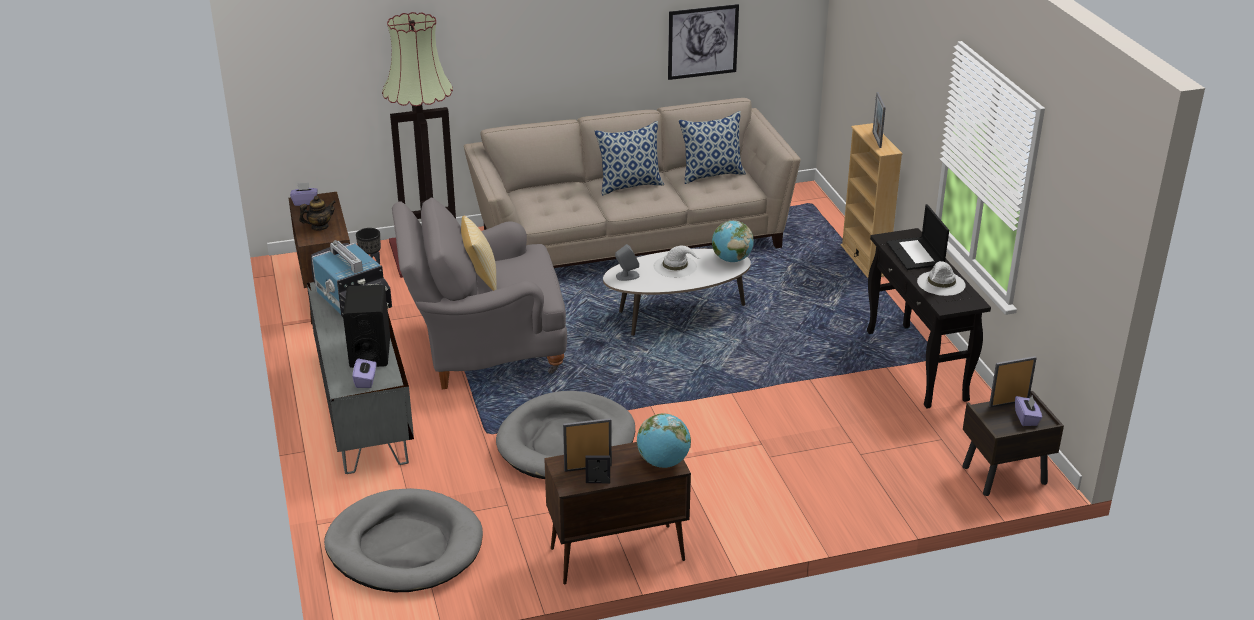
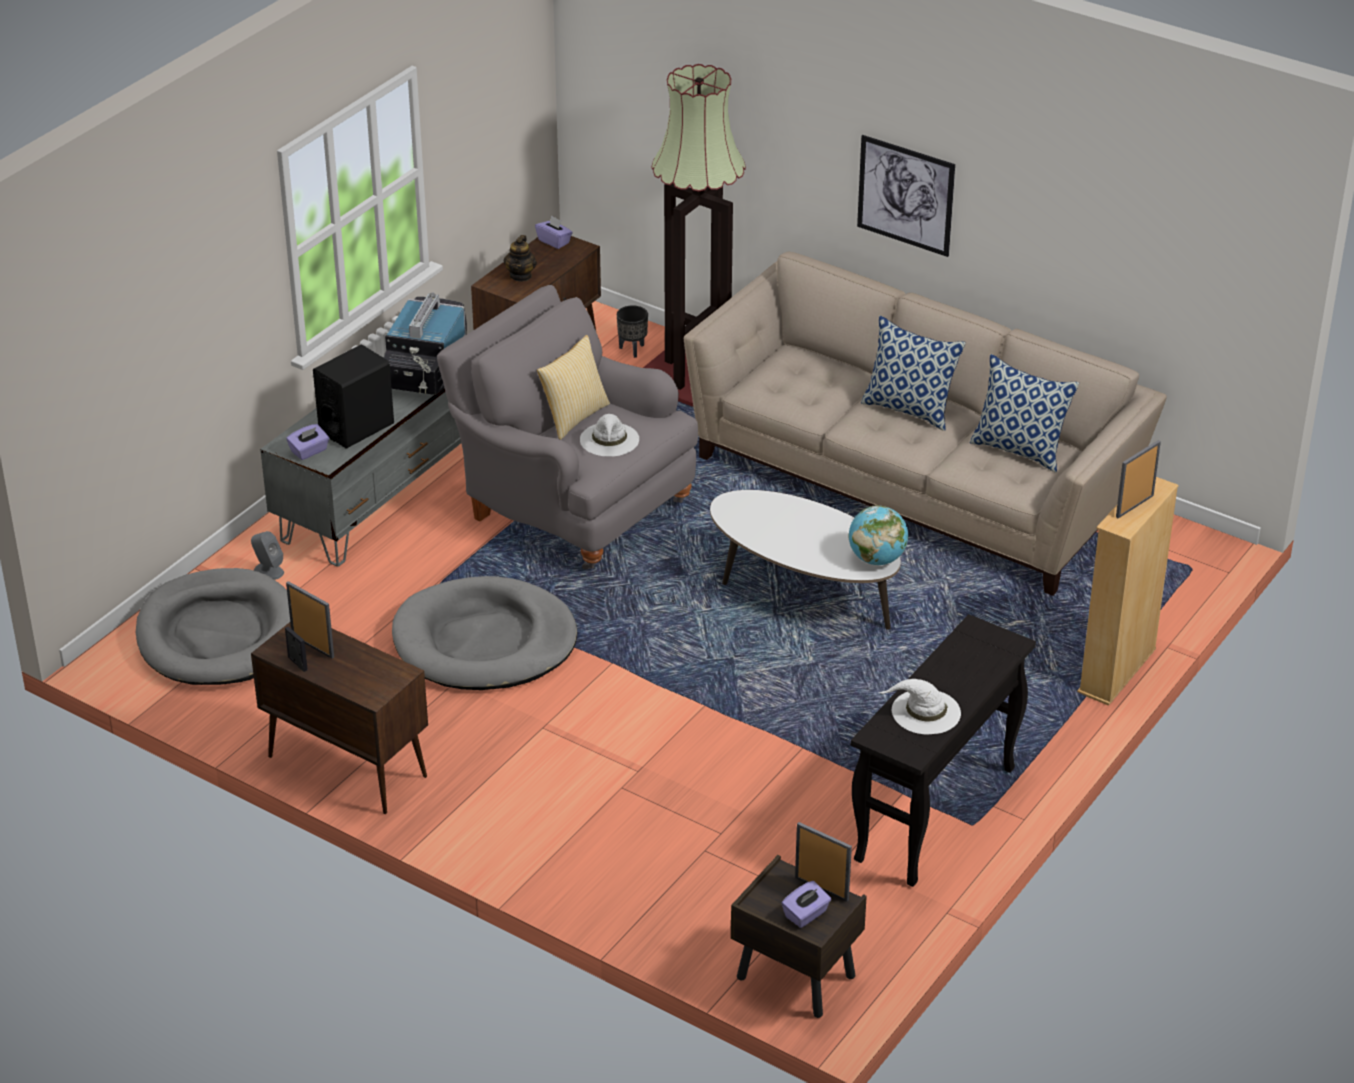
camera: 50 degrees right, 5 degrees up
(319, 227) = (521, 275): teapot -> teapot turned 75 degrees clockwise
(627, 276) = (744, 508): grey speaker -> grey speaker (268, 571)
(663, 462) = (373, 687): globe -> none
(676, 266) = (808, 529): white hat -> white hat (609, 440)
(703, 42) = (1103, 266): picture -> picture (905, 195)
(916, 254) = (968, 666): laptop -> none

